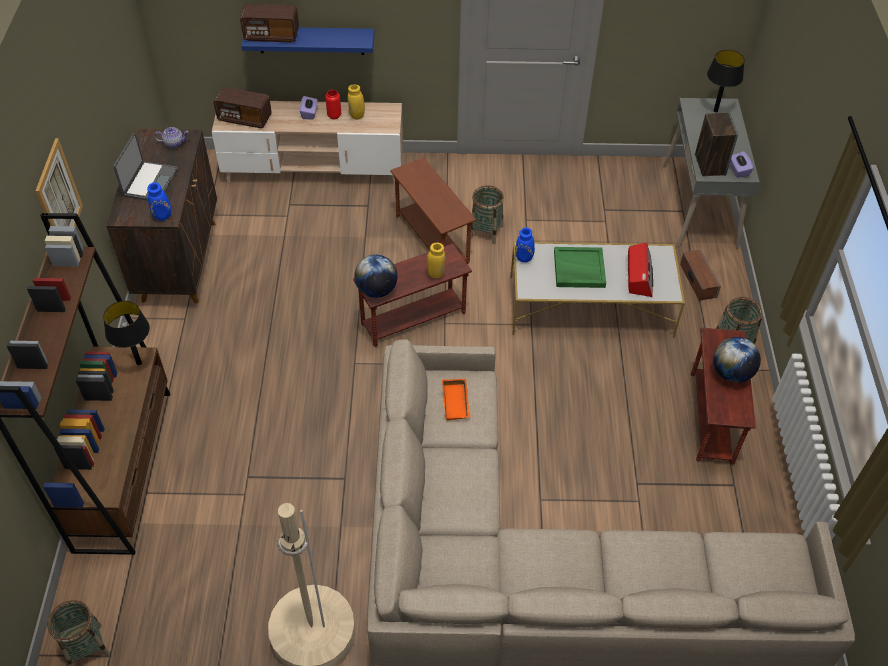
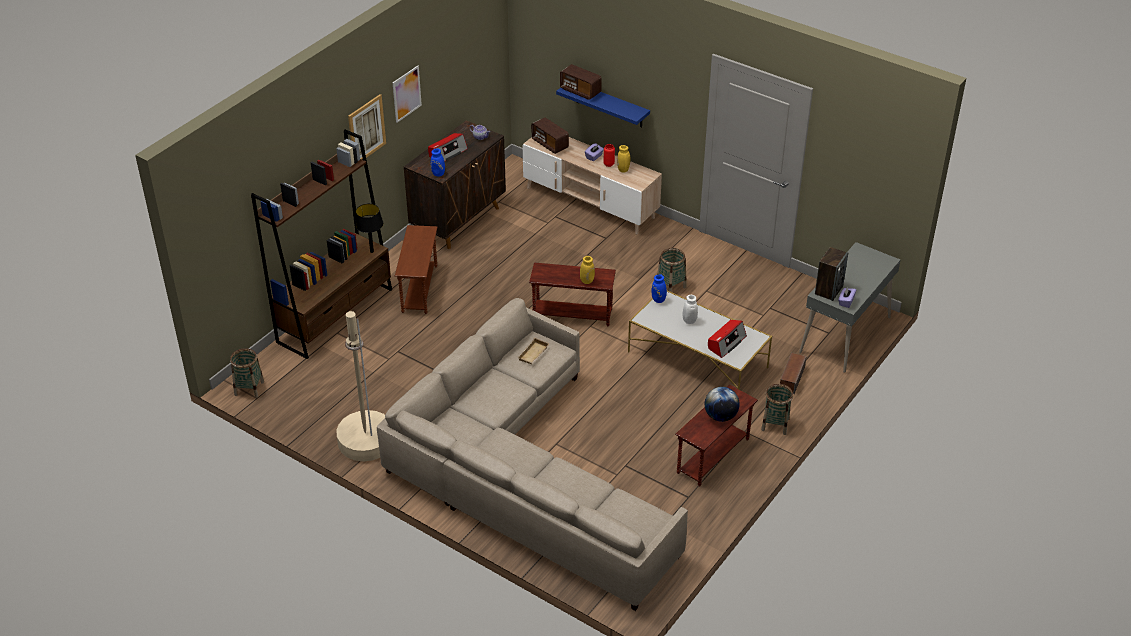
camera: 35 degrees right, 10 degrees down
(78, 123) = (406, 94): none -> picture
(149, 182) = (447, 153): laptop -> radio
(376, 290) = (542, 274): globe -> none
(431, 240) = (629, 275): brown side table -> brown side table (419, 289)
(457, 402) = (534, 354): orange tray -> beige tray
(578, 269) = (688, 322): green tray -> white vase
(715, 111) = (873, 260): black table lamp -> none

